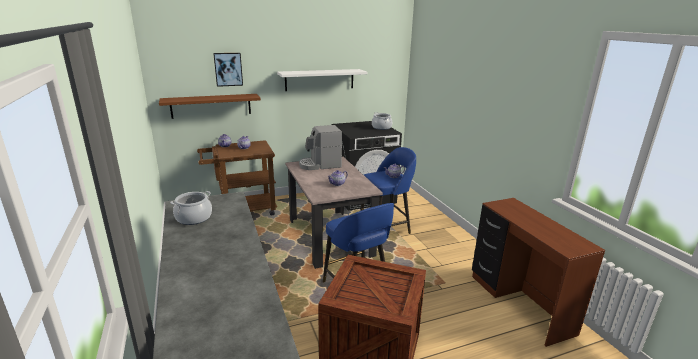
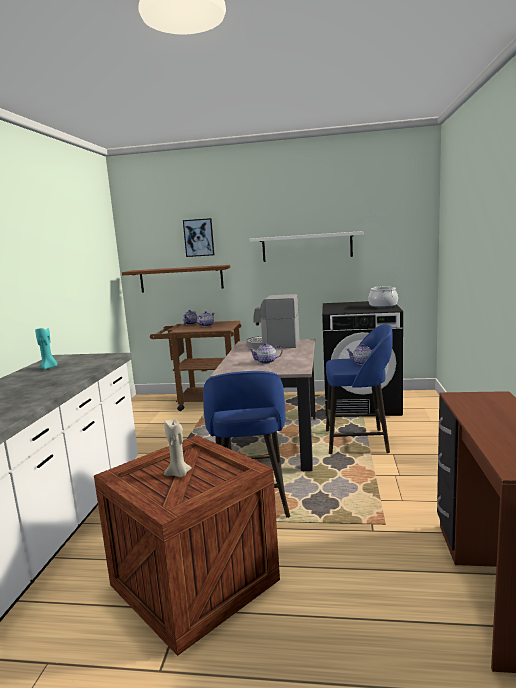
camera: 30 degrees right, 10 degrees down
(194, 218) = (49, 368): cooking pot -> turquoise candle
(372, 287) = (179, 474): none -> beige candle

